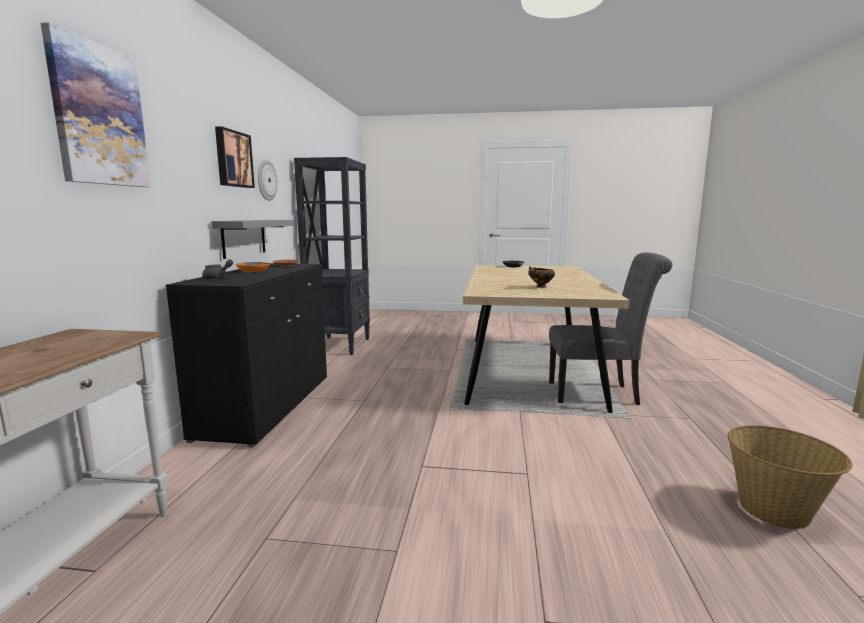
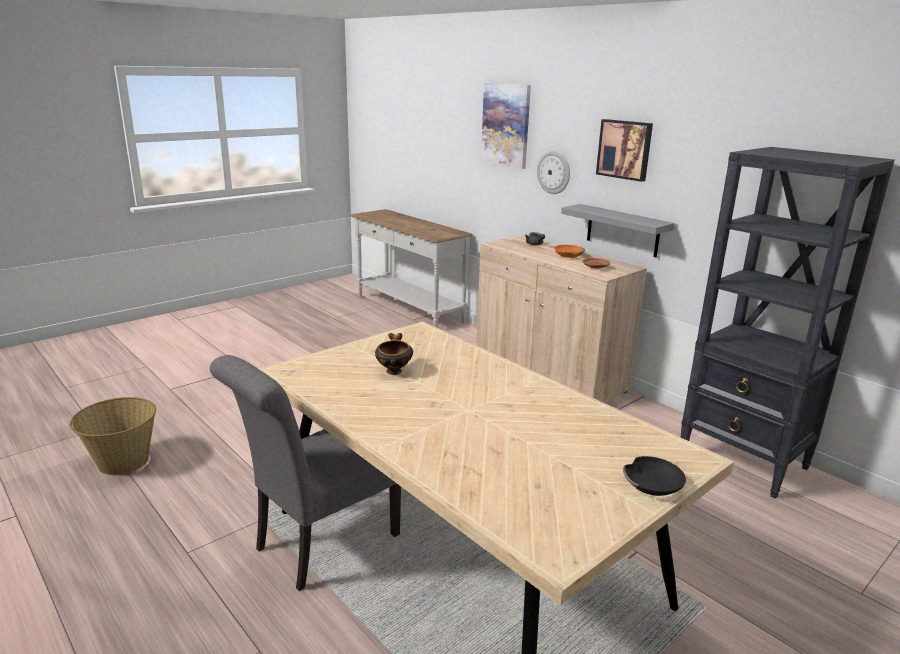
camera: 130 degrees right, 10 degrees up
(266, 180) = (686, 175): wall clock -> wall clock (554, 172)
(267, 406) = (548, 374): black cabinet -> beige cabinet

